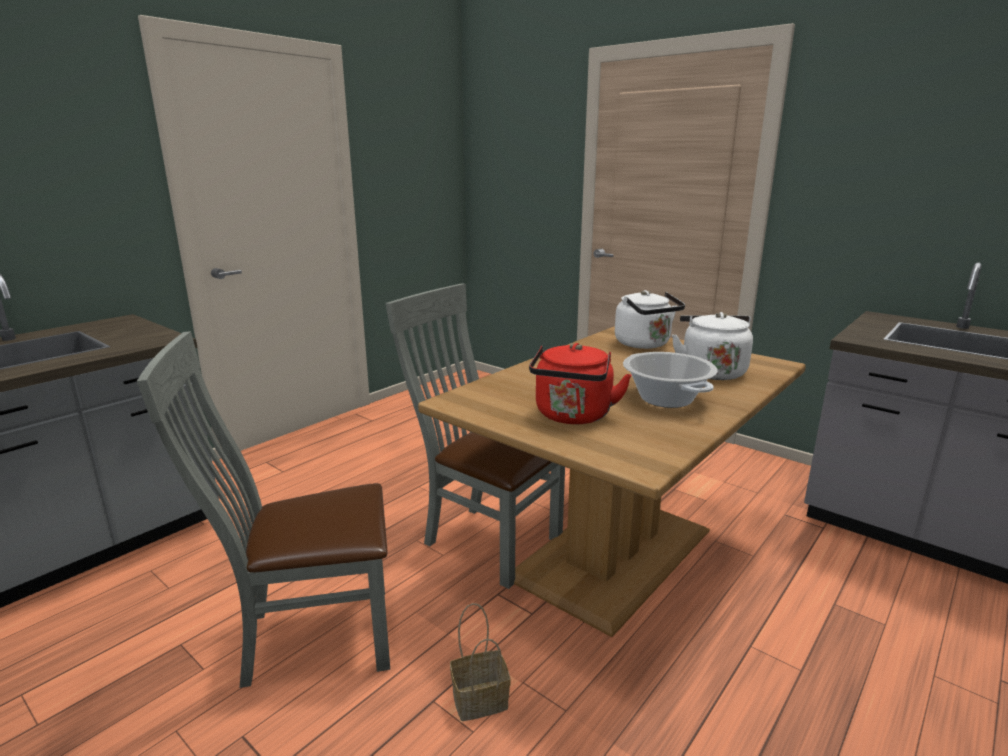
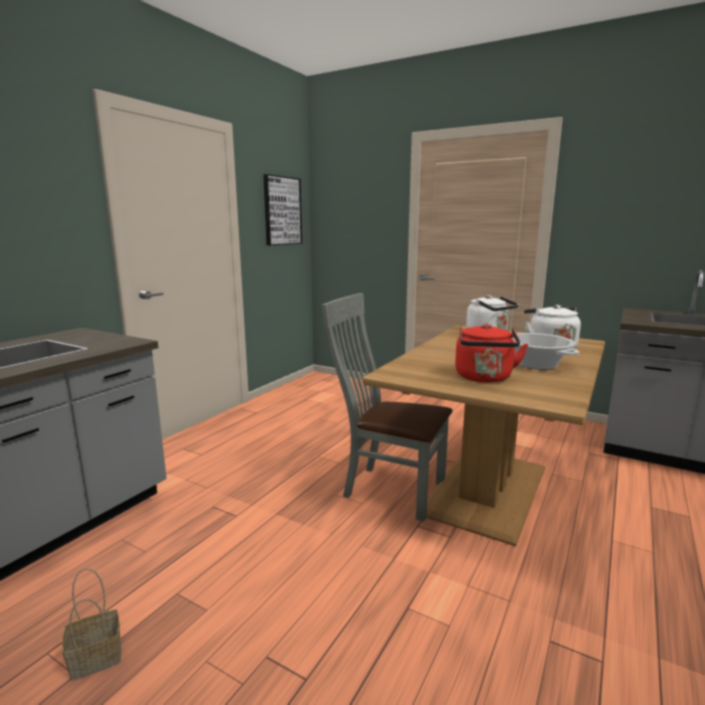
camera: 10 degrees left, 5 degrees down
(308, 637) = (284, 574): grey chair -> none
(419, 159) = (282, 211): none -> picture
(481, 698) = (443, 601): basket -> basket (98, 656)

